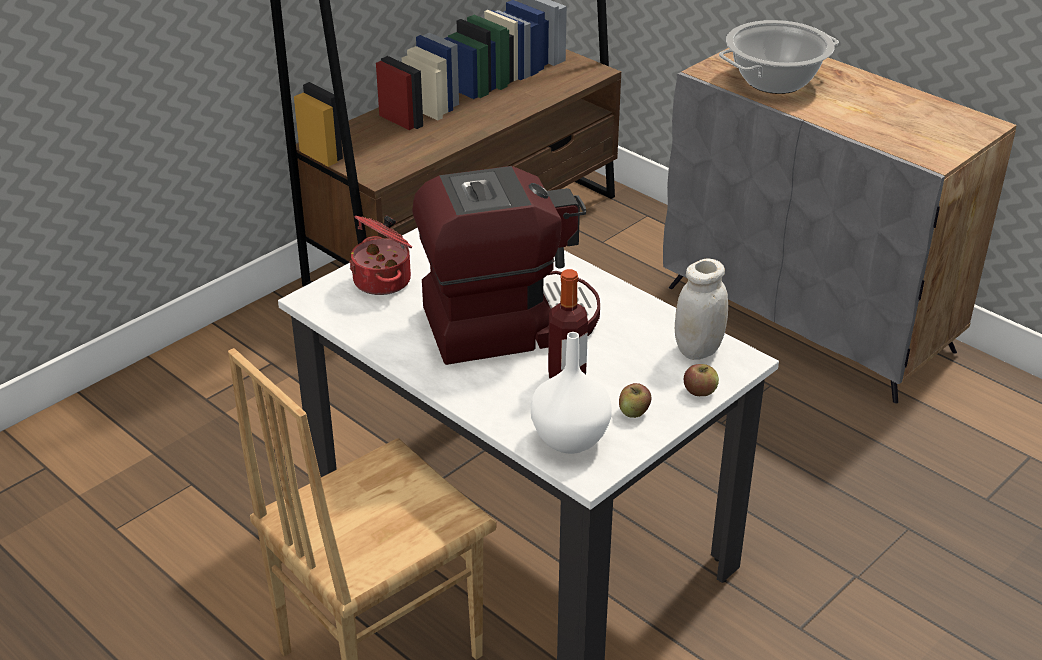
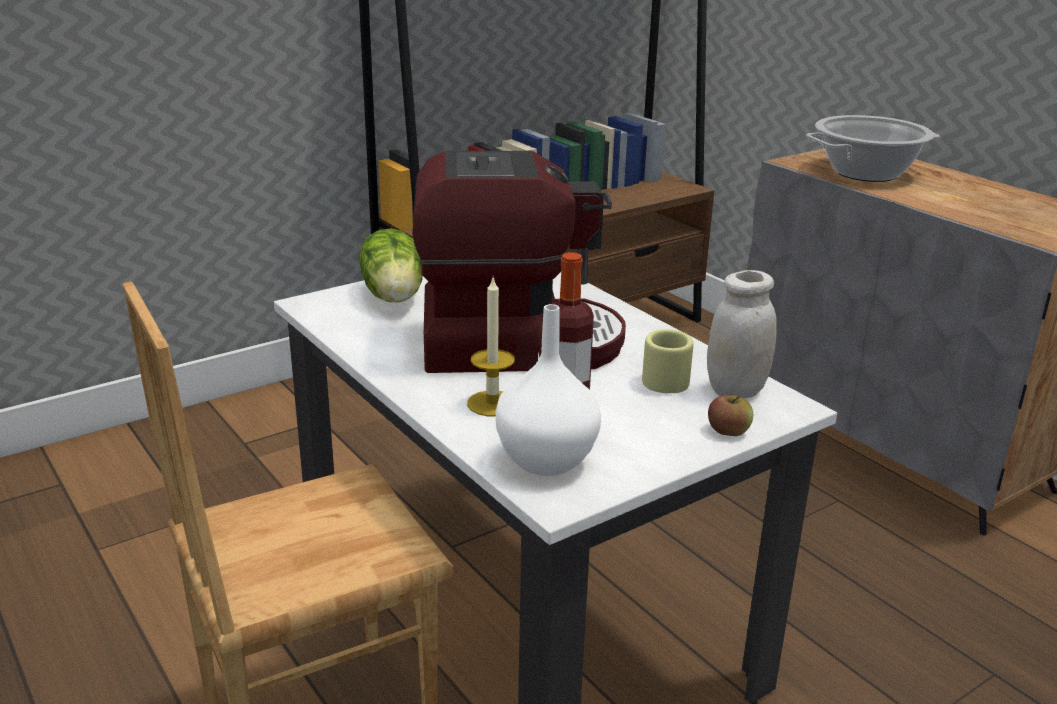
camera: 10 degrees right, 10 degrees down
(384, 280) = (395, 296): cooking pot -> lettuce
(510, 389) = (492, 403): none -> candle
(634, 412) = (638, 442): apple -> none
(640, 344) = (665, 378): none -> beige mug

